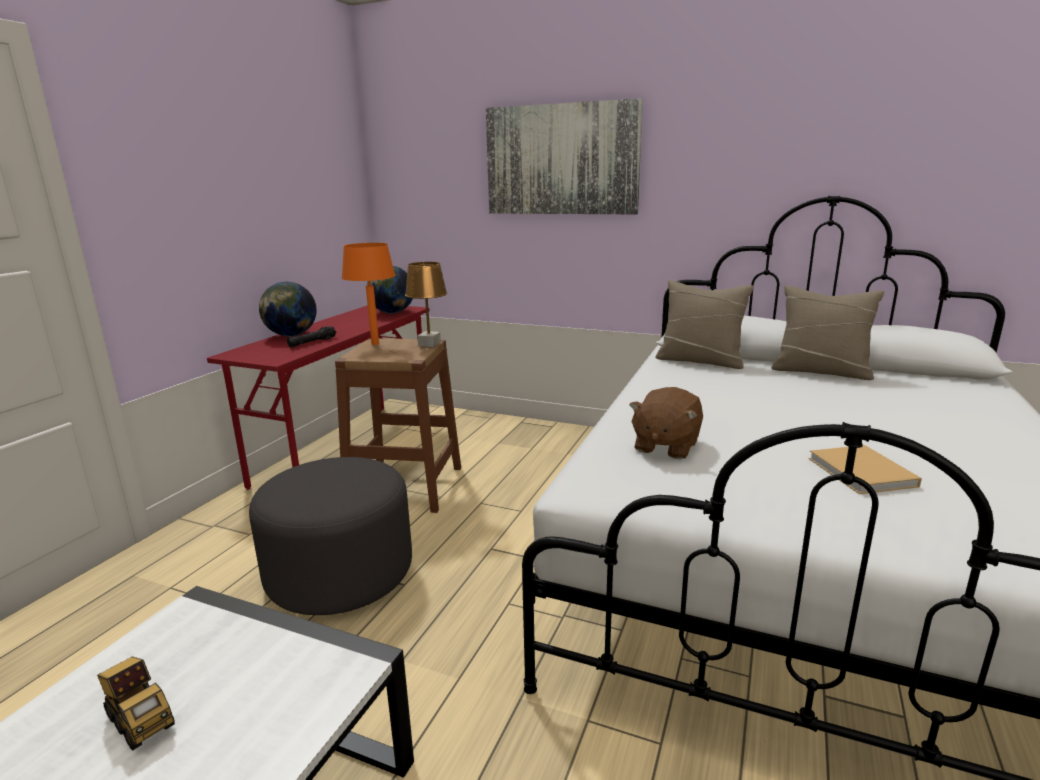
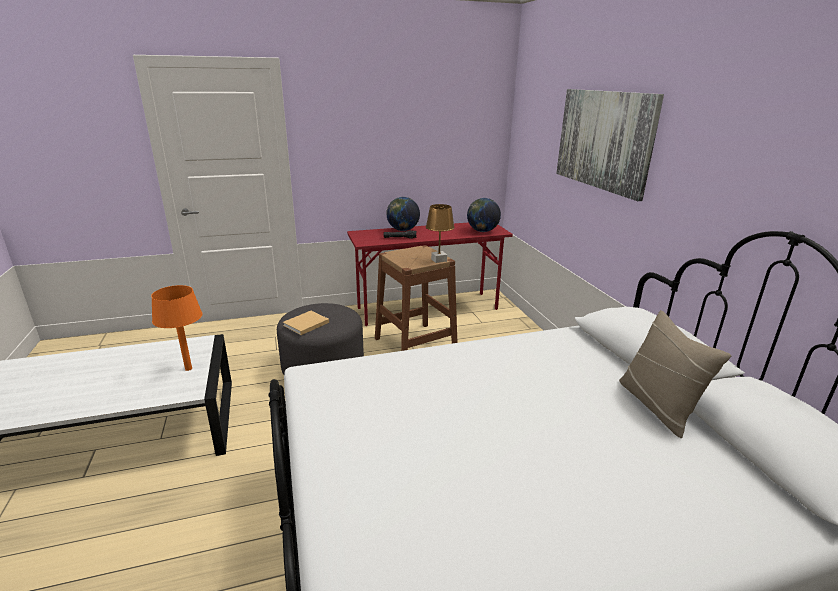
camera: 50 degrees right, 5 degrees up
(140, 720) = (145, 366): toy truck -> none
(375, 344) = (417, 249): orange table lamp -> orange table lamp (188, 369)
(665, 446) = (396, 379): brown plush toy -> none
(700, 361) = (587, 347): beige pillow -> none
(863, 473) = (438, 468): beige book -> beige book (305, 324)

